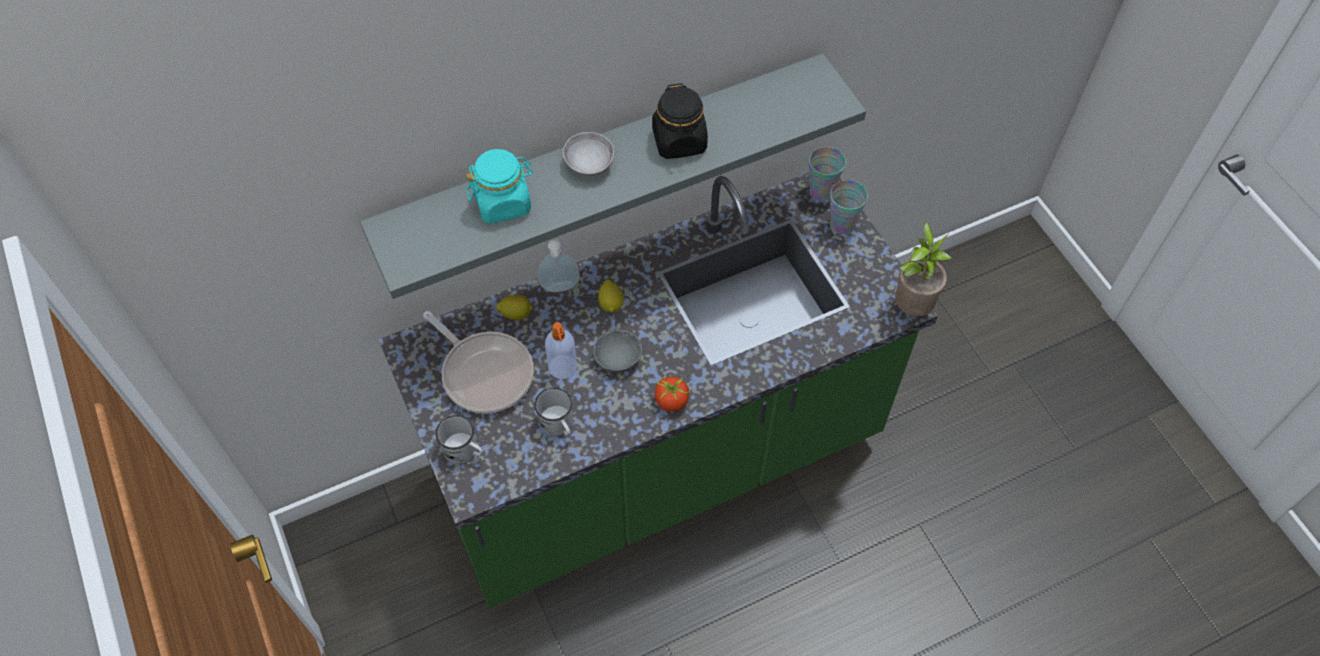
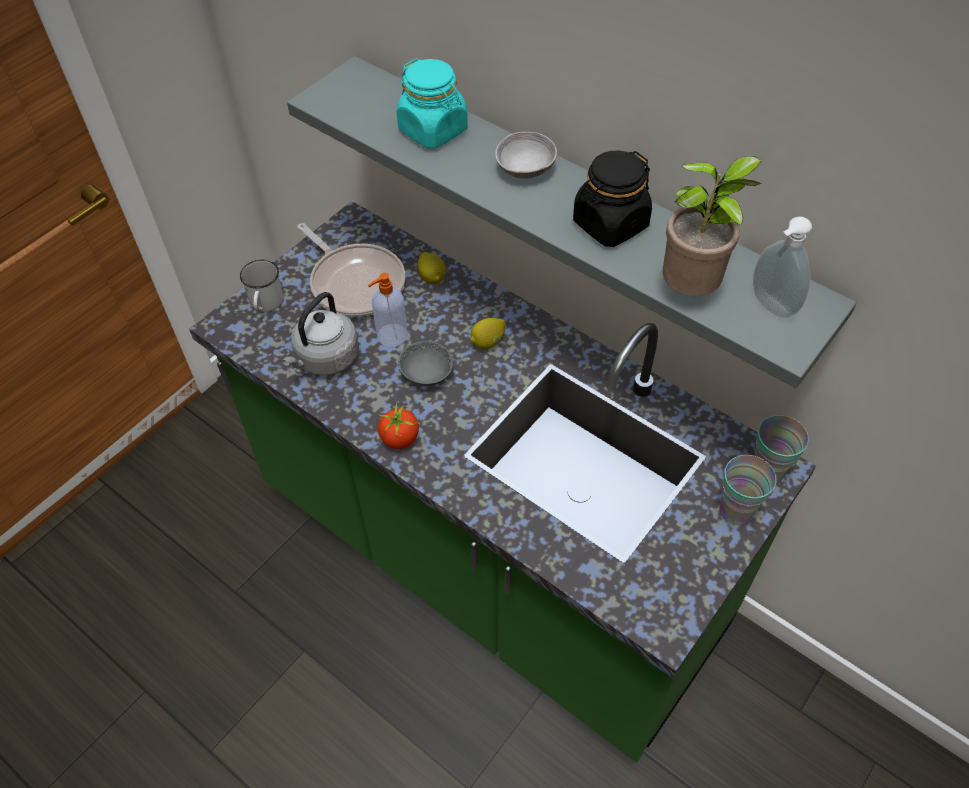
camera: 65 degrees right, 5 degrees down
(484, 372) = (355, 282): frying pan -> frying pan turned 60 degrees counterclockwise
(558, 425) = (325, 359): white mug -> grey kettle
(560, 288) = (480, 297): soap dispenser -> soap dispenser (770, 306)
(911, 306) = (670, 633): potted plant -> potted plant (692, 291)

